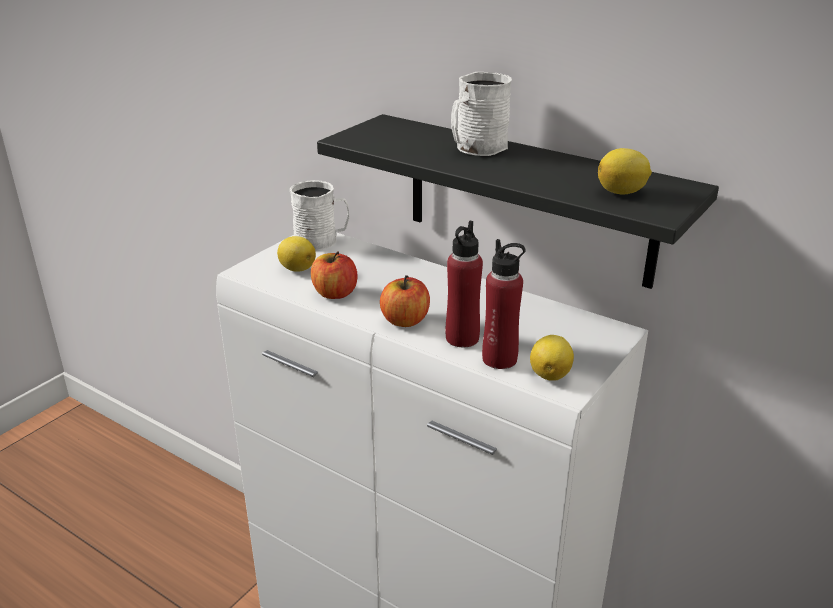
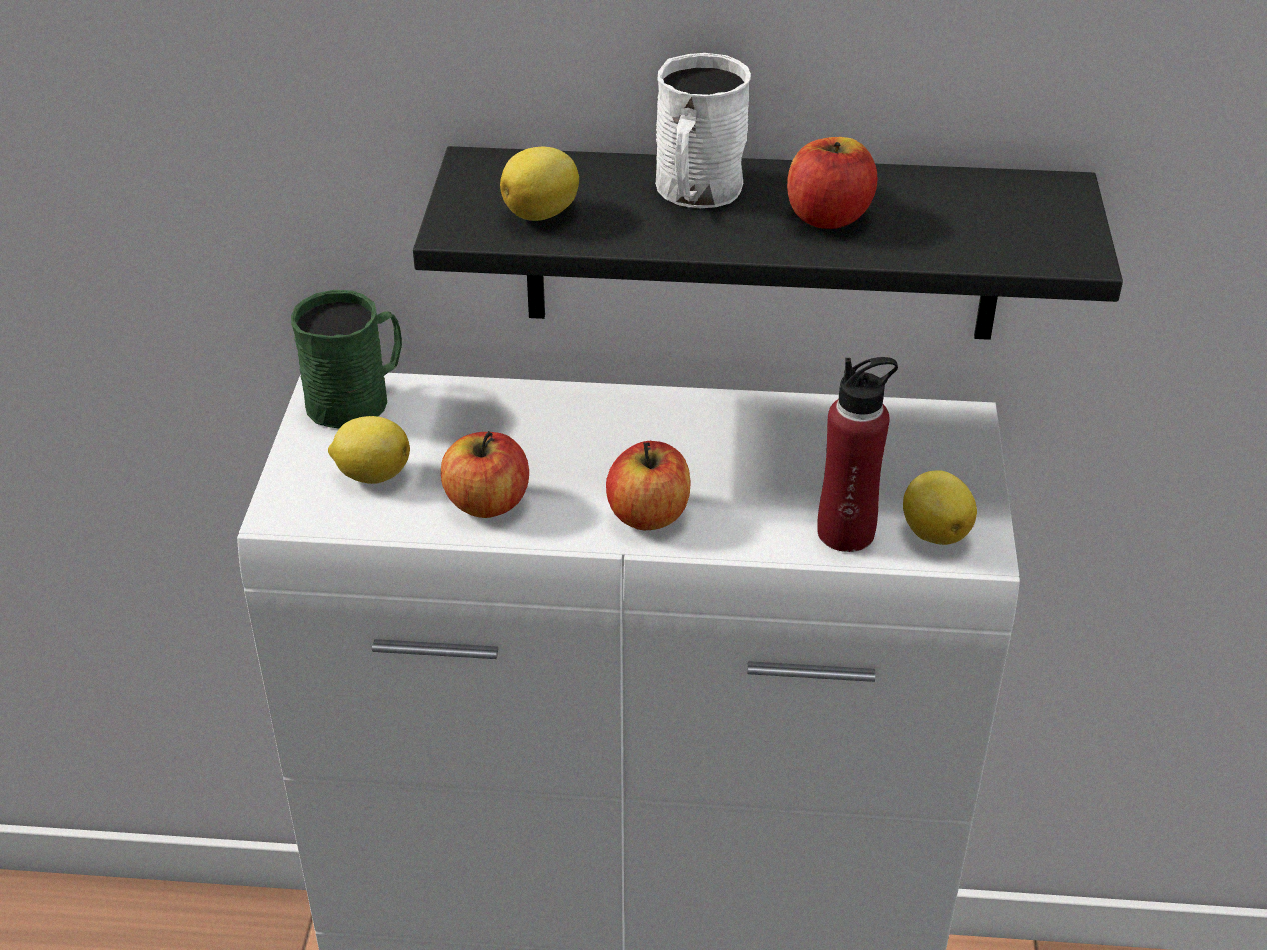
camera: 30 degrees left, 10 degrees up
(322, 241) = (357, 399): white mug -> green mug
(462, 338) = (761, 515): red bottle -> none
(533, 170) = (828, 217): none -> apple
(622, 192) = (992, 227): lemon -> lemon (543, 213)

